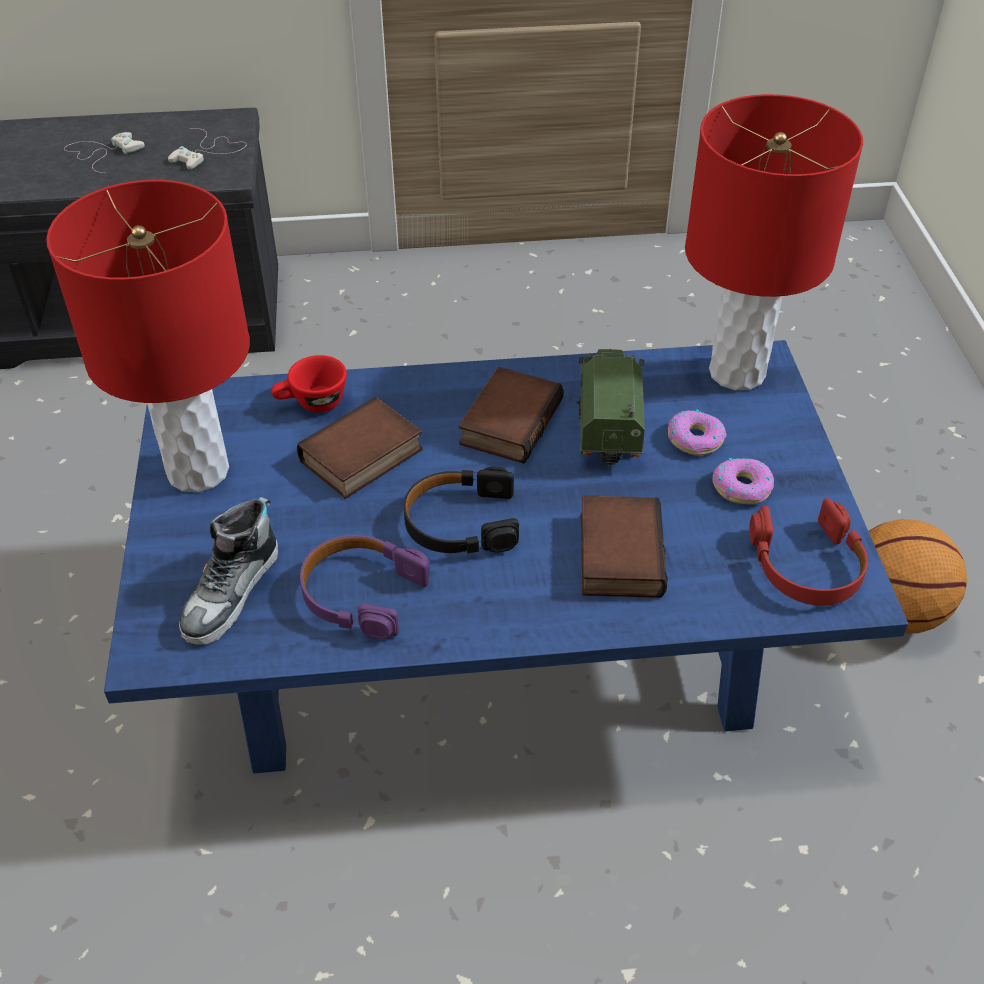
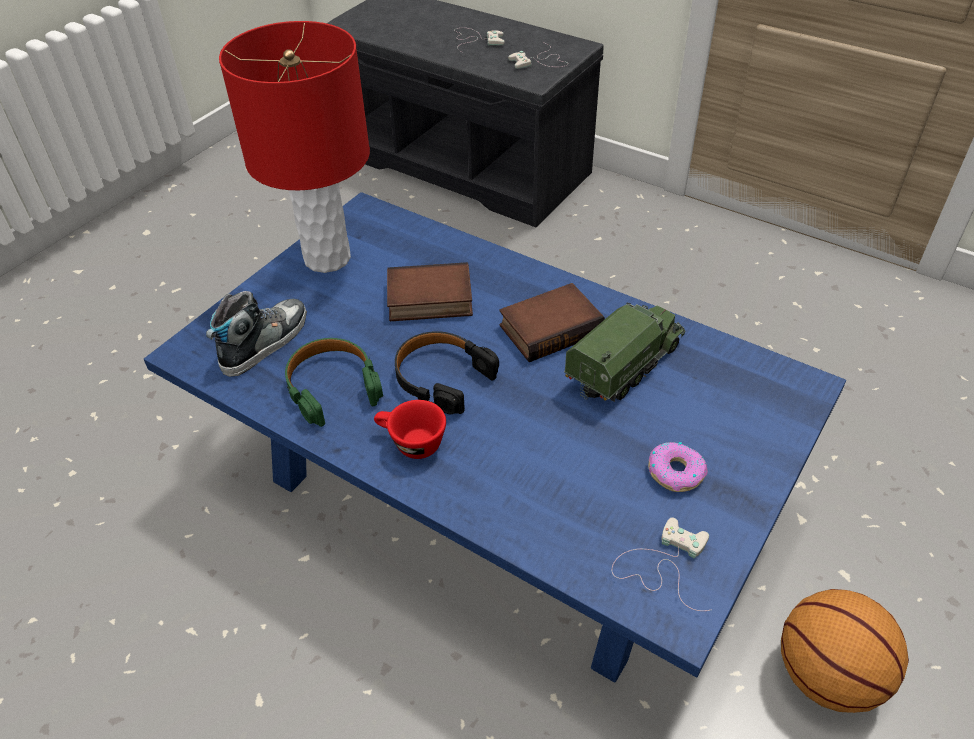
camera: 40 degrees right, 0 degrees up
(232, 592) = (265, 342): shoe -> shoe turned 150 degrees clockwise
(312, 404) = (437, 250): red cup -> red cup (410, 443)
(361, 593) = (332, 387): purple headphones -> green headphones
(617, 553) = (524, 462): book -> none
(695, 439) = (678, 414): donut -> none
(737, 372) = (772, 383): red table lamp -> none
(807, 565) = (662, 564): red headphones -> white game controller

